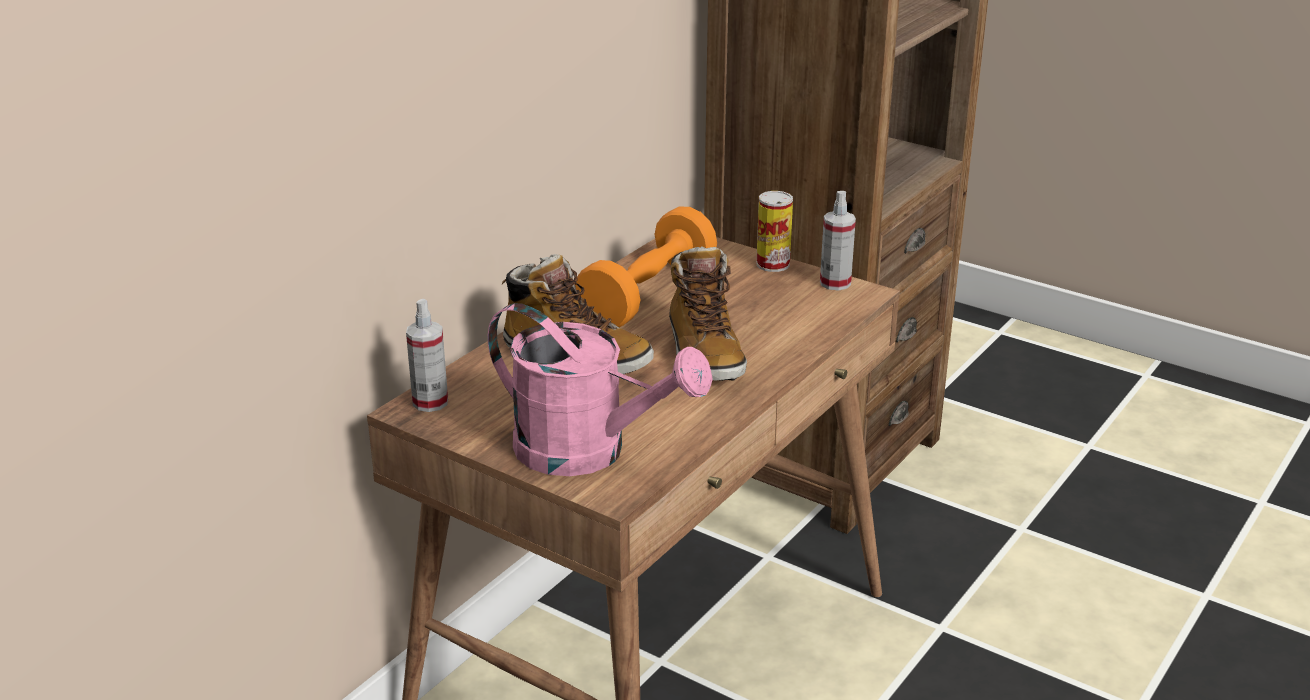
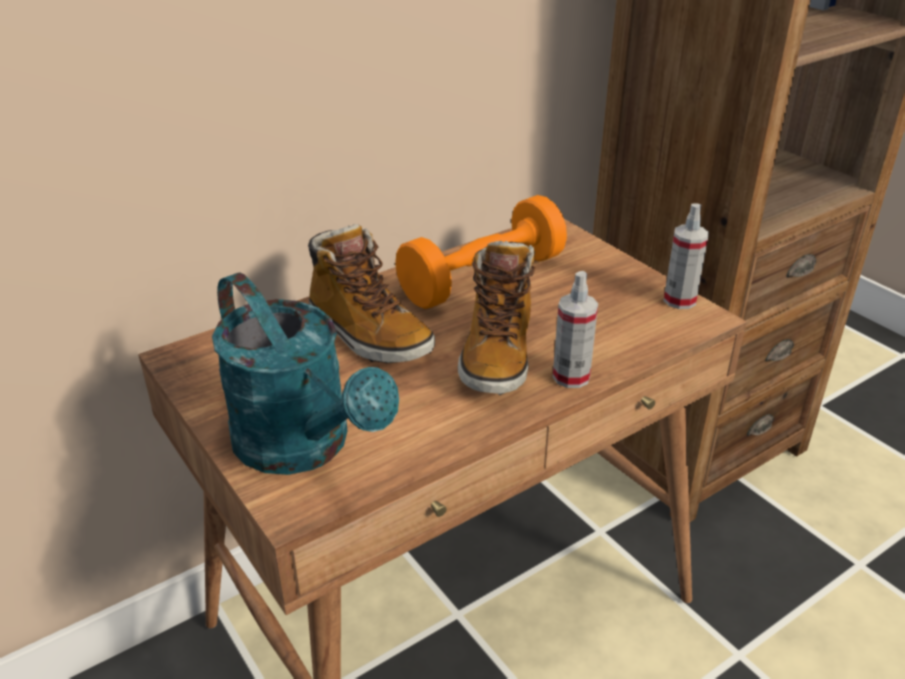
camera: 20 degrees right, 5 degrees up
(430, 402) = (202, 353): spray bottle -> spray bottle (571, 377)
(588, 452) = (304, 447): pink watering can -> turquoise watering can
(773, 264) = (625, 268): can -> none

